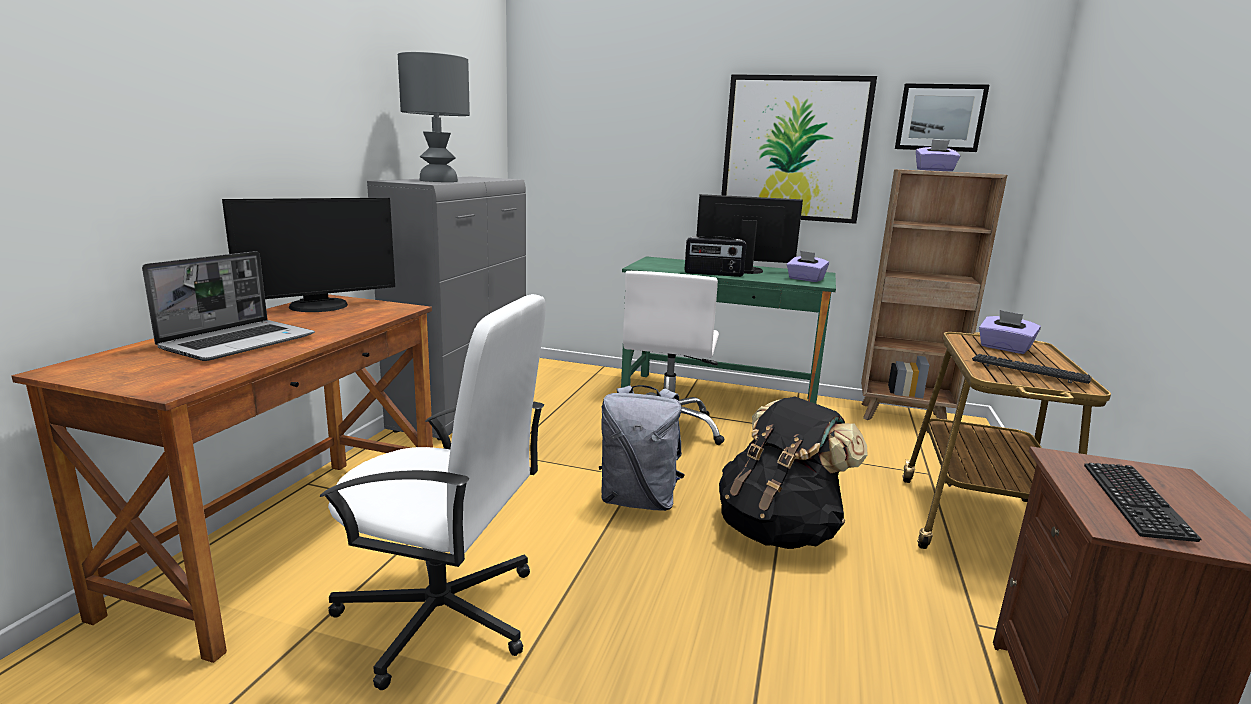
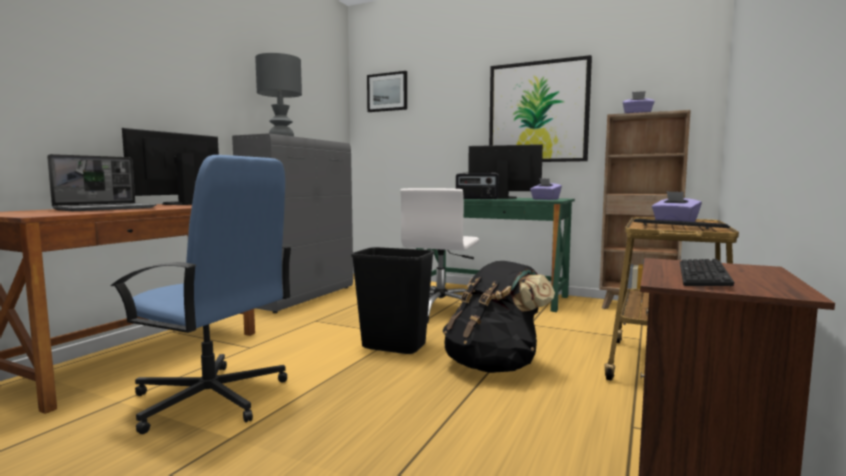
camera: 10 degrees right, 10 degrees down
(320, 306) = (181, 204): monitor -> monitor turned 150 degrees clockwise
(442, 615) = (211, 398): white office chair -> blue office chair
(639, 500) = (395, 346): grey backpack -> black trash can
(940, 118) = (641, 79): picture -> picture (387, 92)

